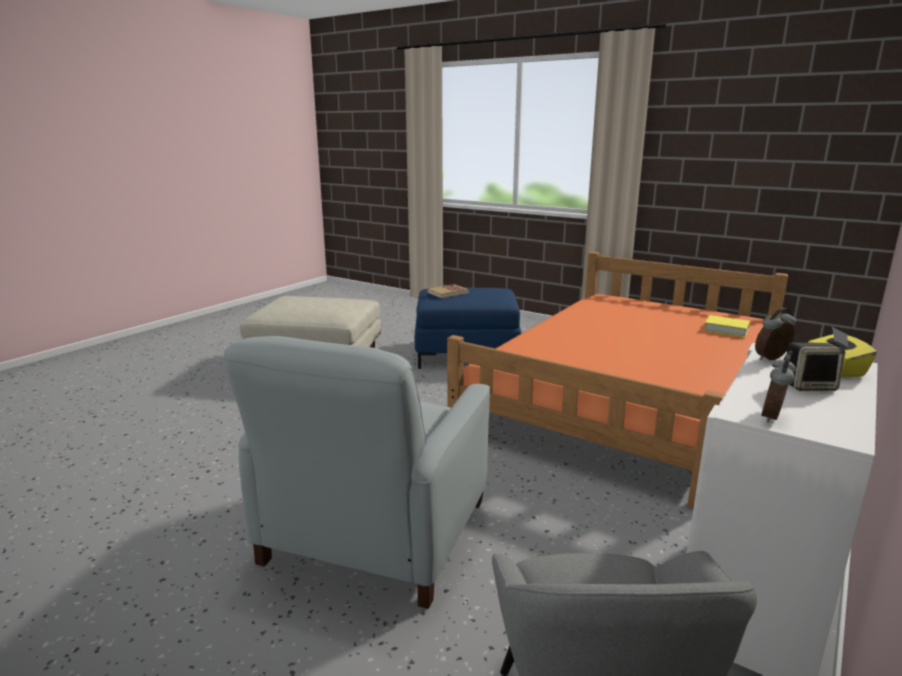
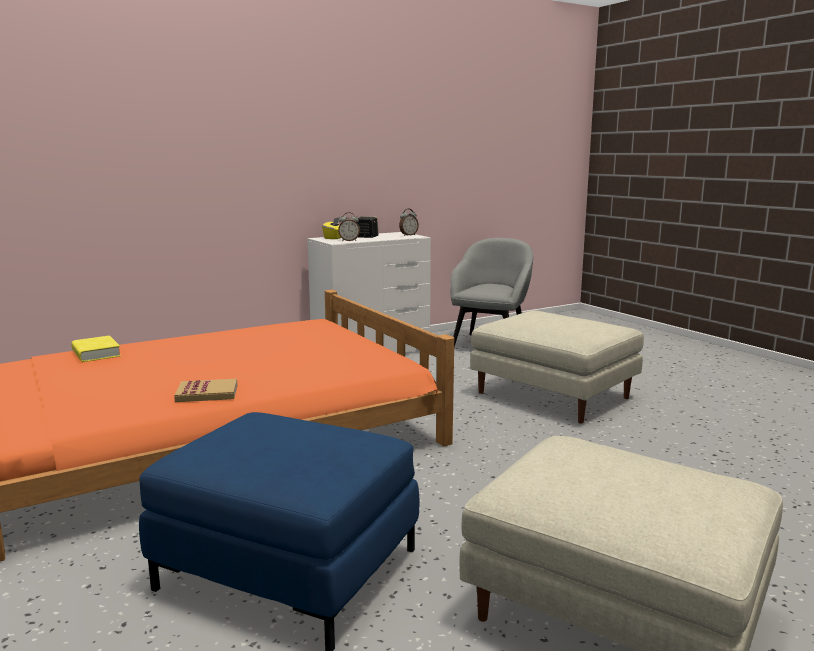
camera: 155 degrees left, 5 degrees down
(375, 533) = (555, 396): grey armchair -> beige ottoman
(448, 293) = (315, 455): book -> book (207, 393)

